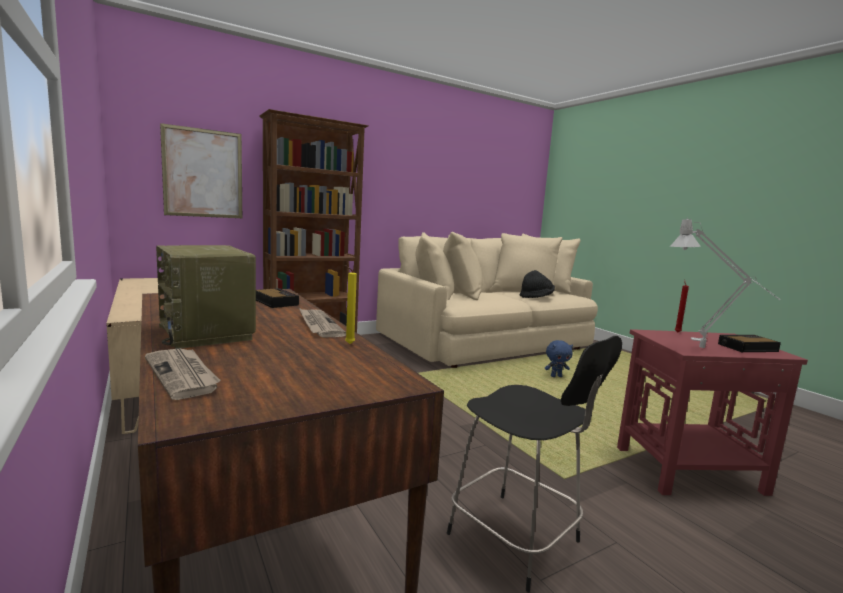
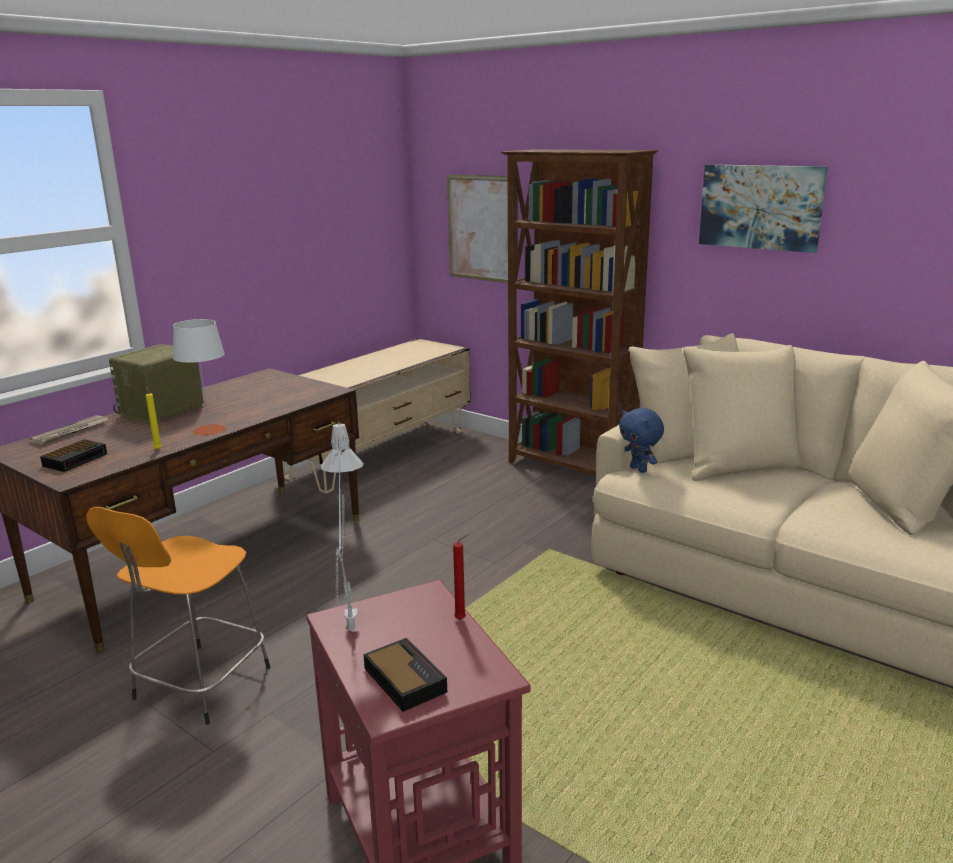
camera: 70 degrees right, 10 degrees up
(275, 302) = (283, 400): alarm clock -> alarm clock (76, 459)
(318, 325) = (209, 430): newspaper -> white table lamp
(408, 168) = (760, 207): none -> picture
(517, 540) = (199, 686): black stool -> orange stool
(536, 297) = (841, 521): black hat -> none
(556, 376) = (709, 674): blue plush toy -> blue plush toy (639, 469)

